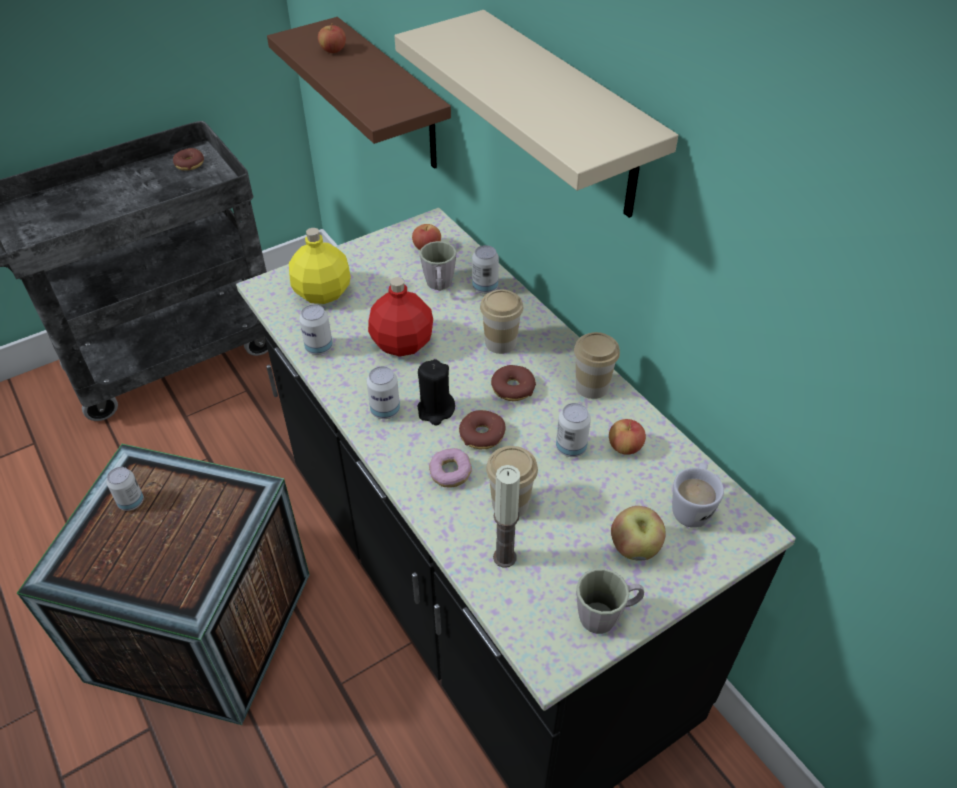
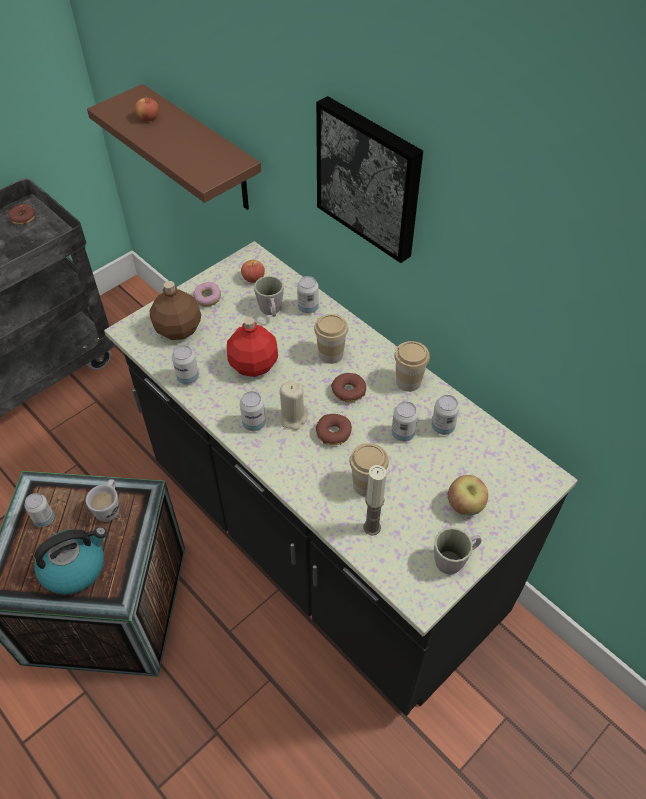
camera: 10 degrees left, 5 degrees up
(151, 564) = (75, 567): none -> kettle
(323, 292) = (178, 329): yellow bottle -> brown bottle
(435, 410) = (293, 417): black candle -> beige candle
(450, 474) = (316, 468): donut -> donut (208, 299)
(567, 117) = (370, 178): beige shelf -> picture
(625, 447) = (442, 427): apple -> can
(692, 507) = (500, 467): white mug -> white mug (109, 507)

